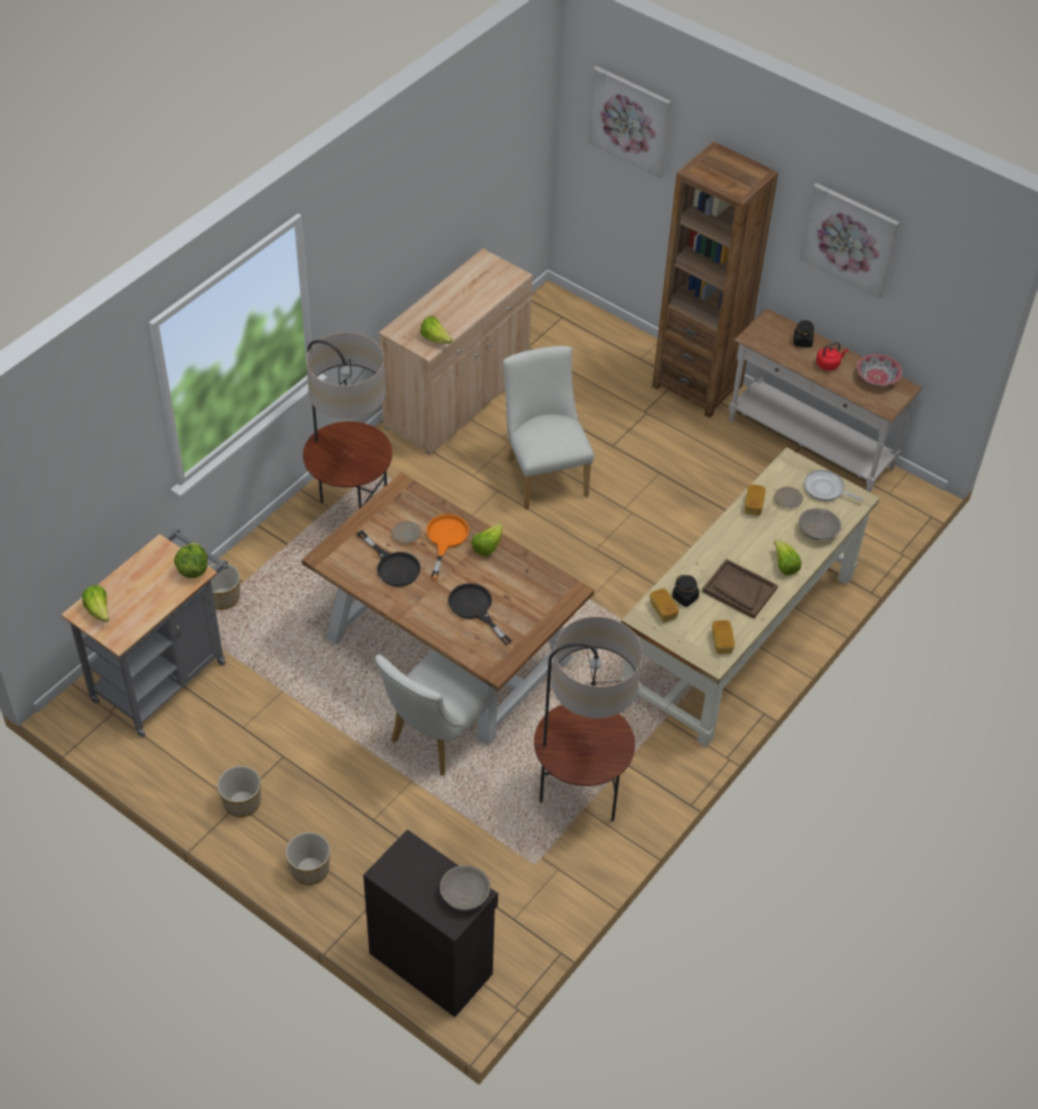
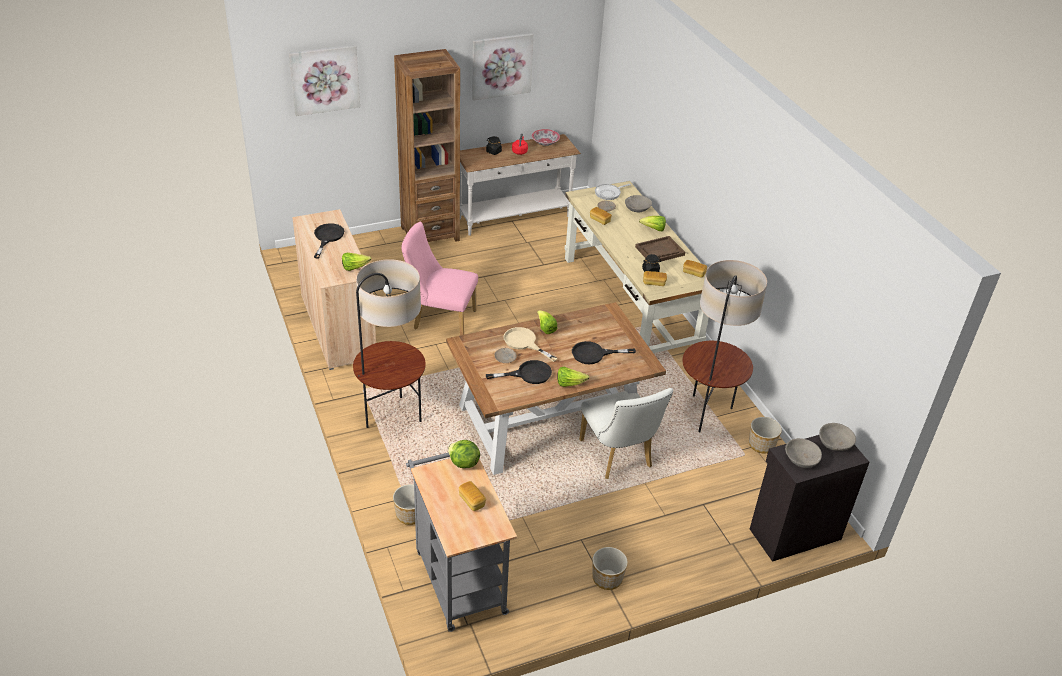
camera: 60 degrees left, 10 degrees down
(99, 611) = (462, 531): lettuce -> lettuce (569, 383)
(144, 600) = (472, 501): none -> bread
(309, 869) = (687, 564): planter -> planter (761, 445)
(410, 867) = (801, 459): none -> grey bowl
(445, 539) = (524, 343): orange frying pan -> beige frying pan
(470, 292) = (327, 237): none -> black frying pan
(544, 473) = (440, 319): white chair -> pink chair

